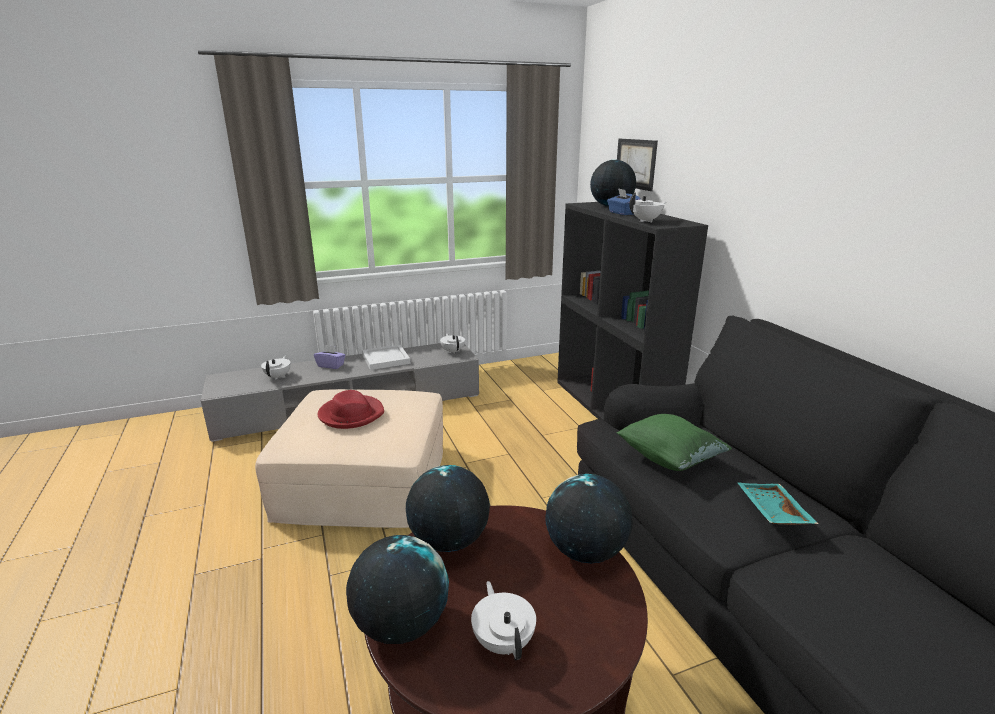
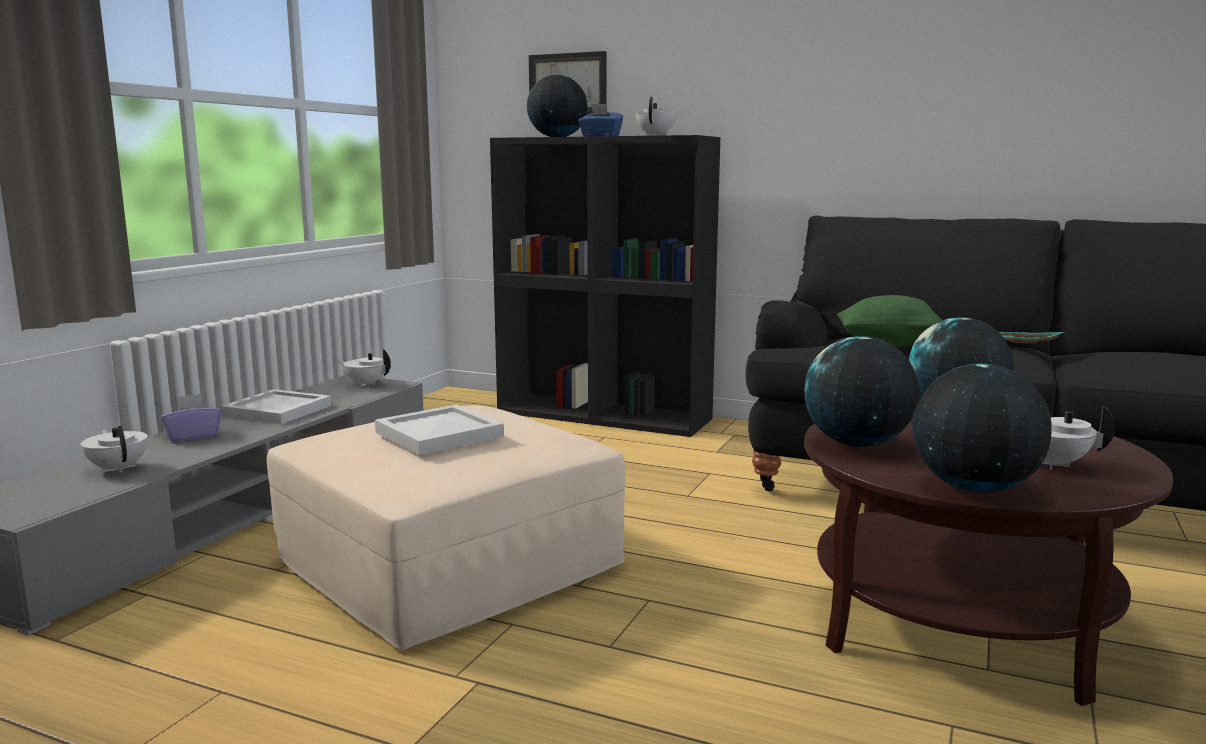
camera: 45 degrees left, 10 degrees down
(351, 414) = (437, 434): red hat -> white tray

